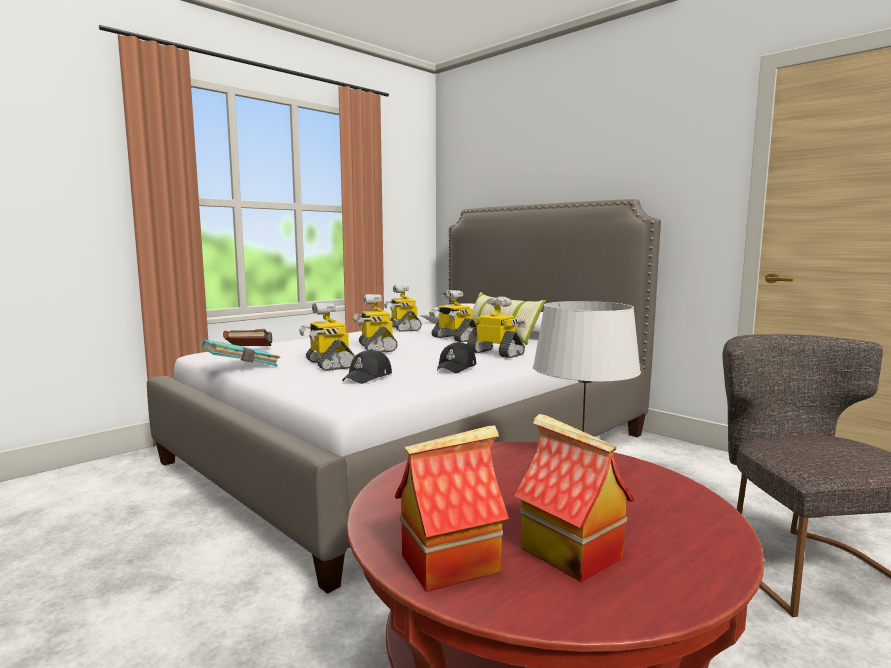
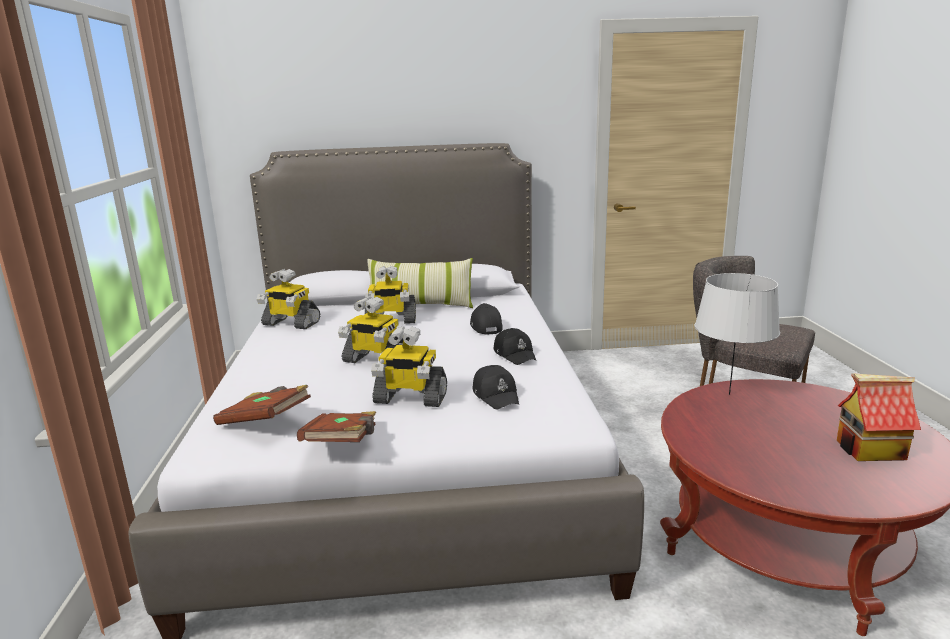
camera: 50 degrees left, 10 degrees up
(241, 367) = (343, 444): turquoise book -> brown book
(451, 562) = (867, 488): toy house -> none
(496, 353) = (485, 326): toy robot -> black cap

